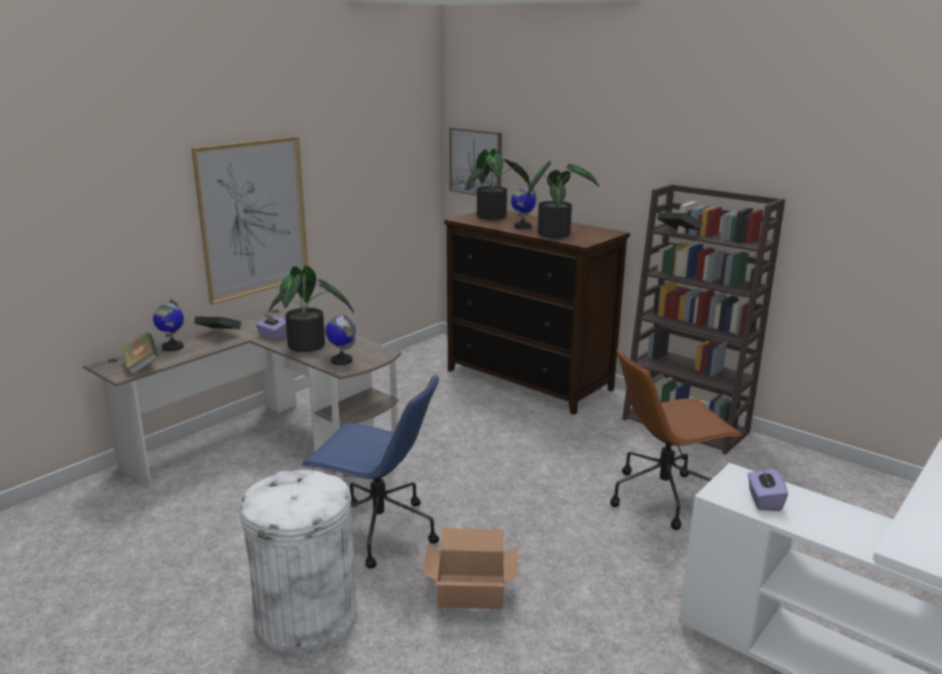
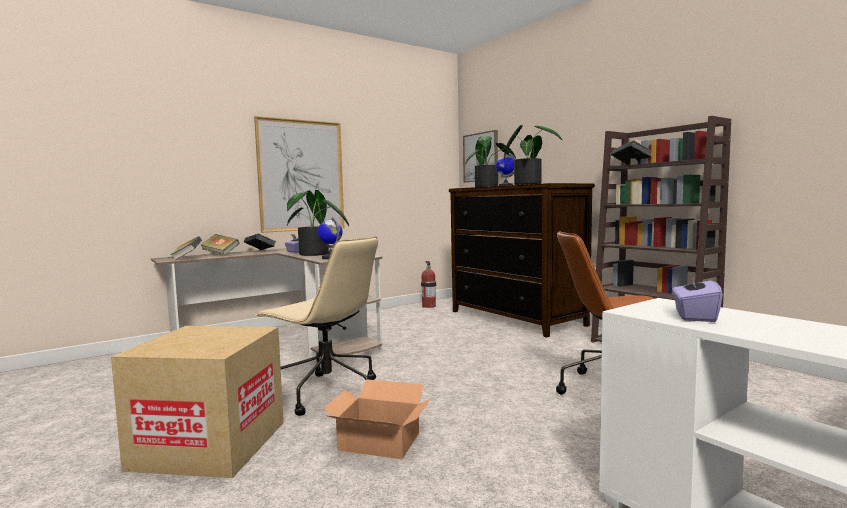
camera: 15 degrees right, 15 degrees down
(172, 347) = (220, 254): globe -> book
(305, 618) = (210, 445): white trash can -> cardboard box
(377, 531) = (326, 393): blue office chair -> beige office chair
(412, 360) = (429, 306): none -> fire extinguisher

